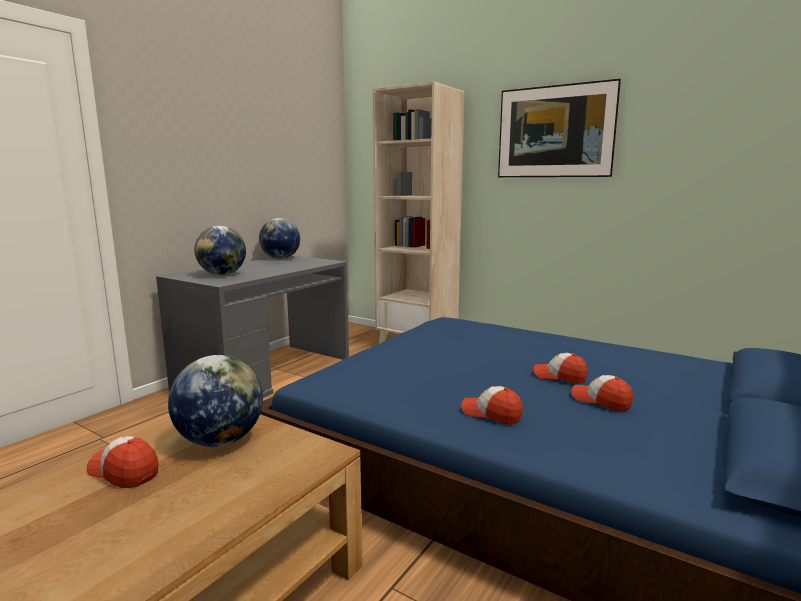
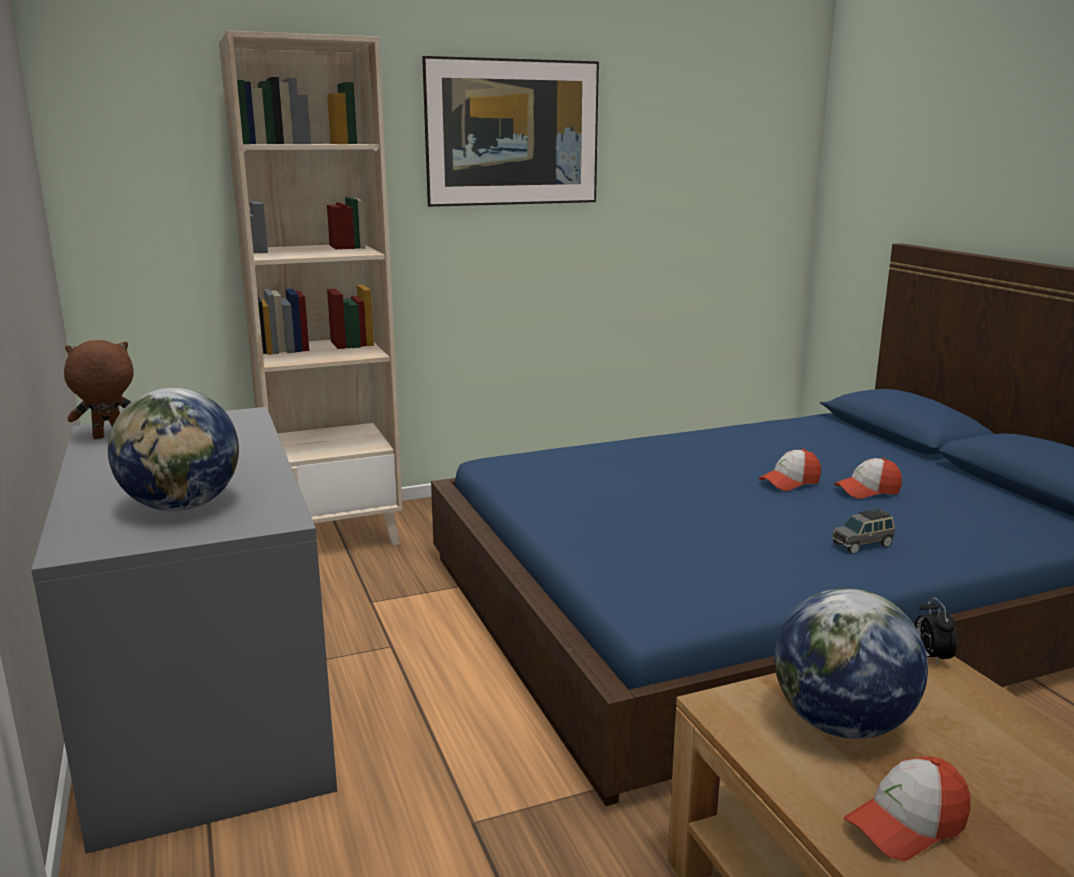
camera: 55 degrees left, 5 degrees up
(280, 258) = (108, 437): globe -> brown plush toy
(329, 455) = (930, 657): none -> alarm clock
(491, 414) = (863, 544): cap -> grey toy car

